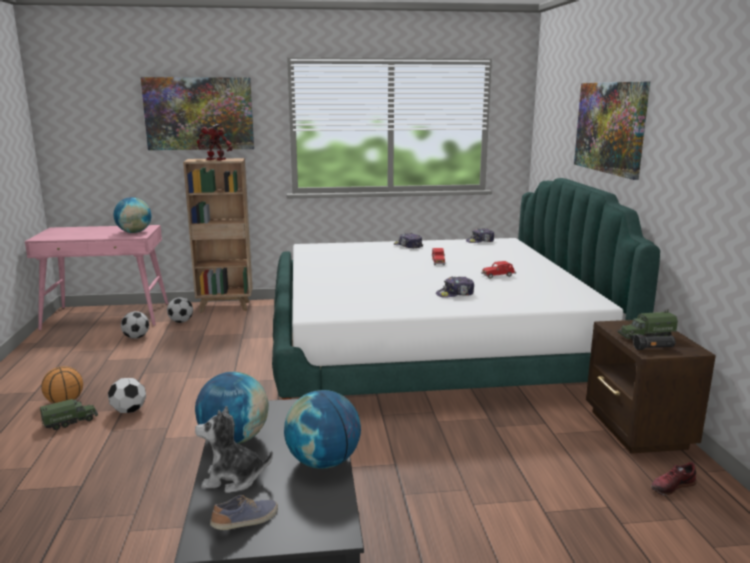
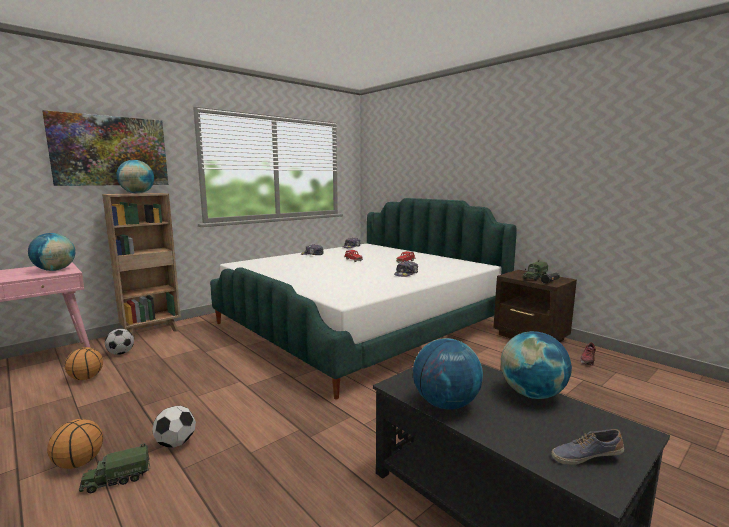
camera: 35 degrees left, 5 degrees down
(70, 422) = (117, 479): toy truck -> toy truck turned 135 degrees counterclockwise
(136, 337) = (86, 378): football -> basketball
(215, 159) = (137, 193): toy robot -> globe
(233, 479) = (508, 431): plush toy -> none
(246, 522) = (585, 457): shoe -> shoe turned 105 degrees counterclockwise
(610, 127) = (449, 161): picture -> none

